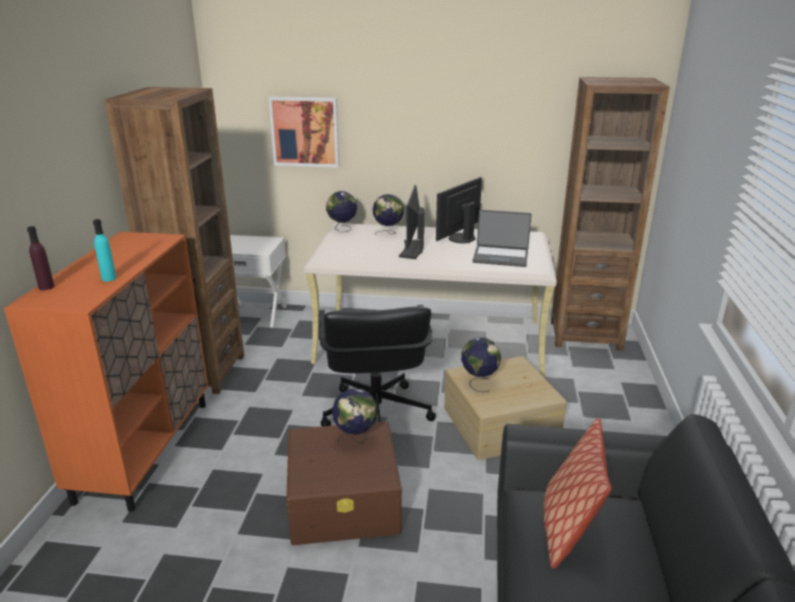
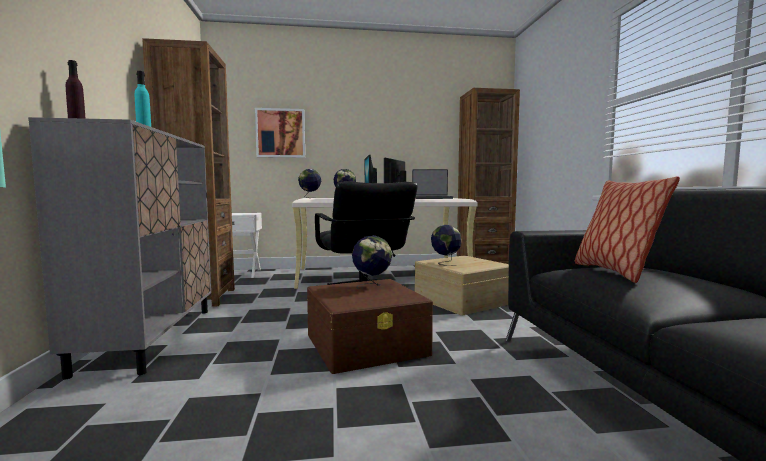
camera: 15 degrees left, 20 degrees down
(145, 449) = (150, 338): orange cabinet -> grey cabinet

